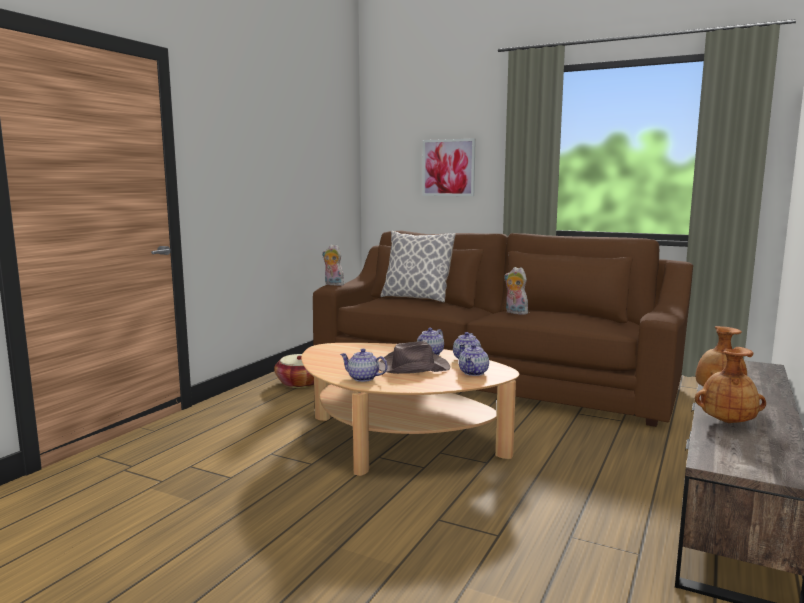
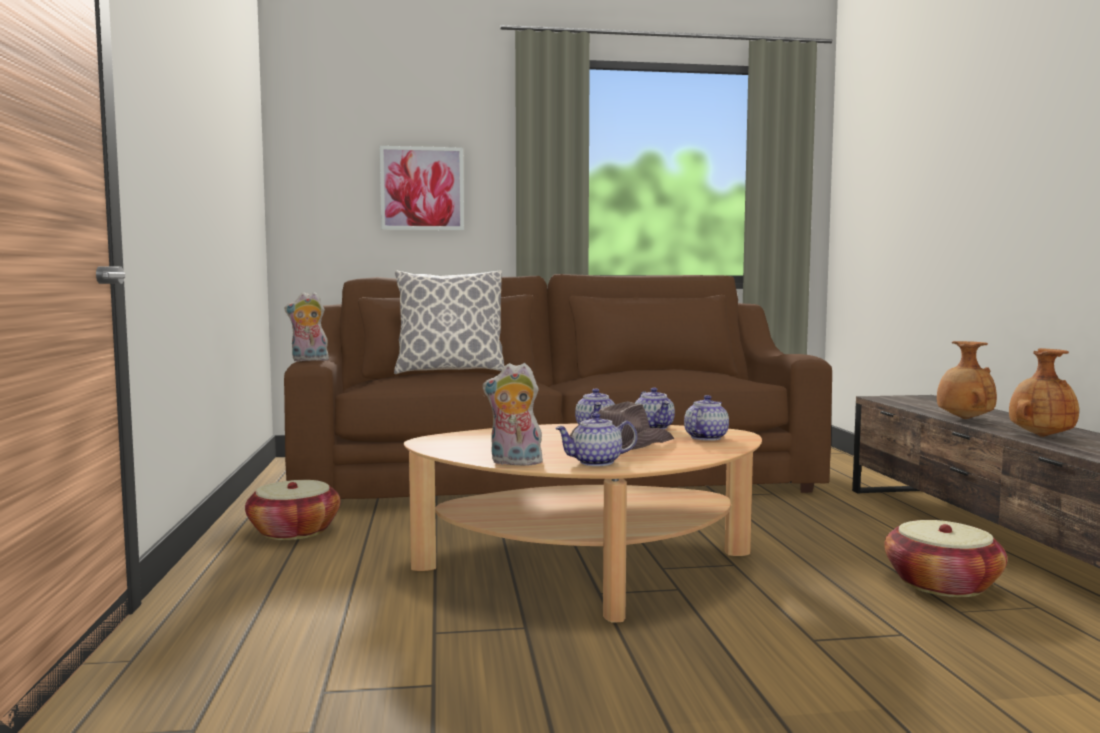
camera: 35 degrees left, 5 degrees down
(474, 373) = (705, 437): teapot -> teapot turned 135 degrees counterclockwise
(515, 313) = (616, 374): plush toy -> plush toy (514, 463)
(601, 516) = (942, 584): none -> basket

